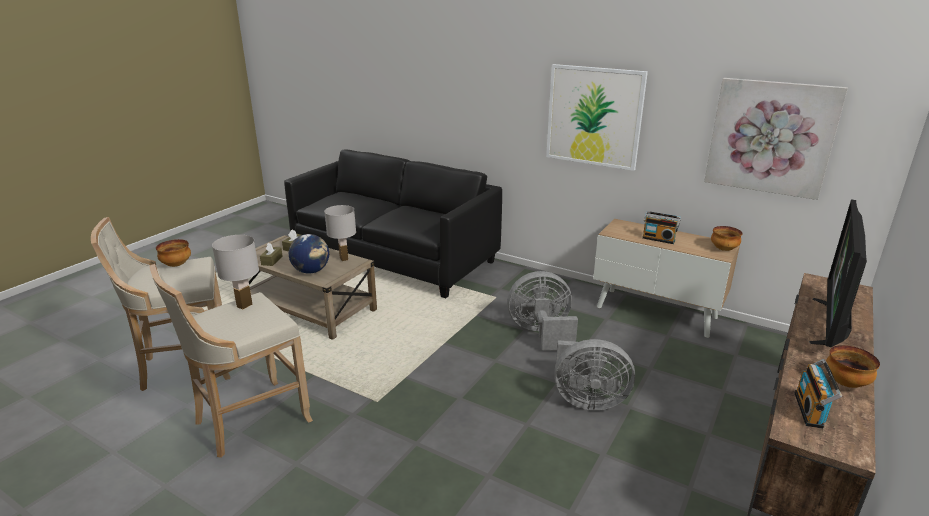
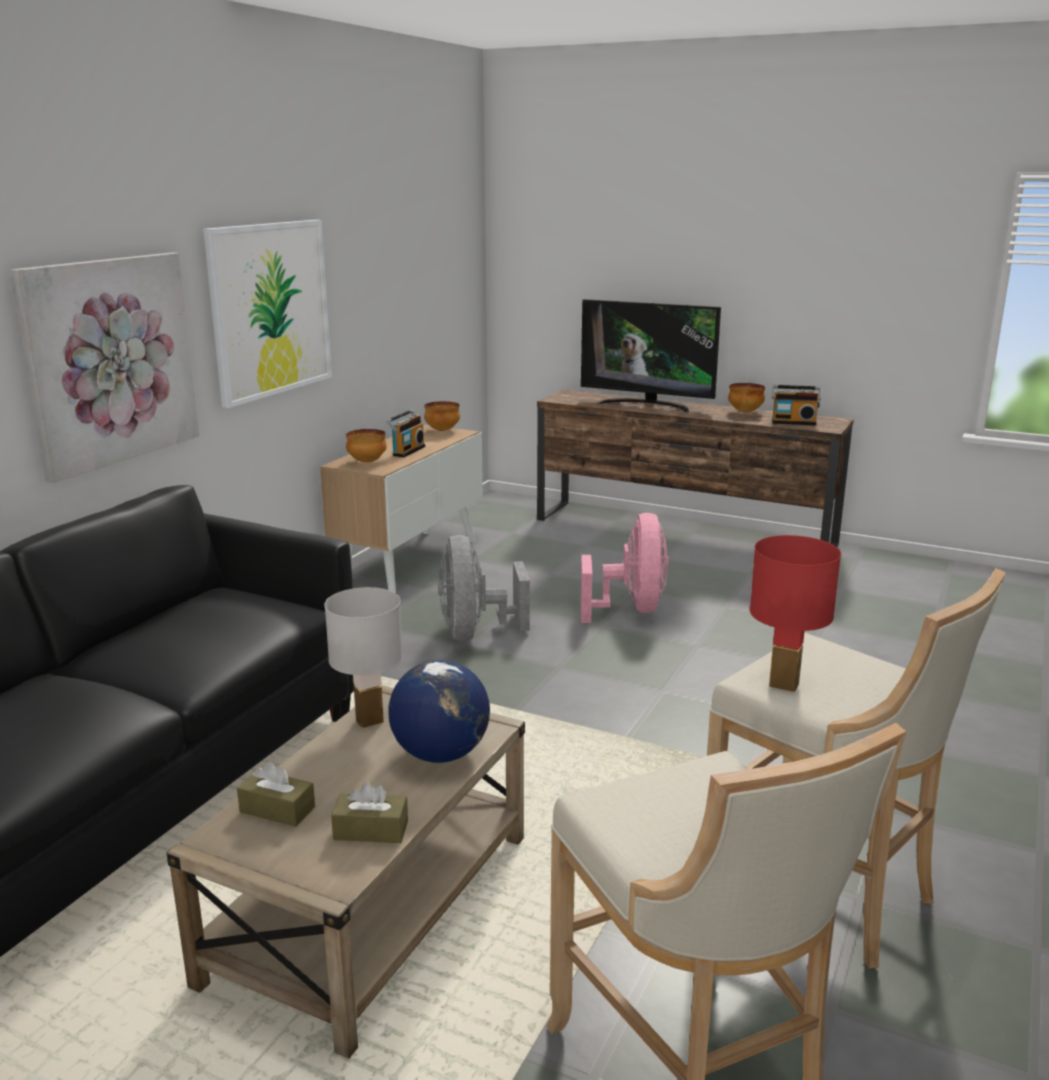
camera: 95 degrees left, 5 degrees down
(176, 265) = (636, 836): bowl -> bowl (367, 462)
(244, 305) = (783, 685): white table lamp -> red table lamp
(587, 400) = (631, 609): grey fan -> pink fan
(770, 137) = (418, 281): picture -> picture (111, 361)

